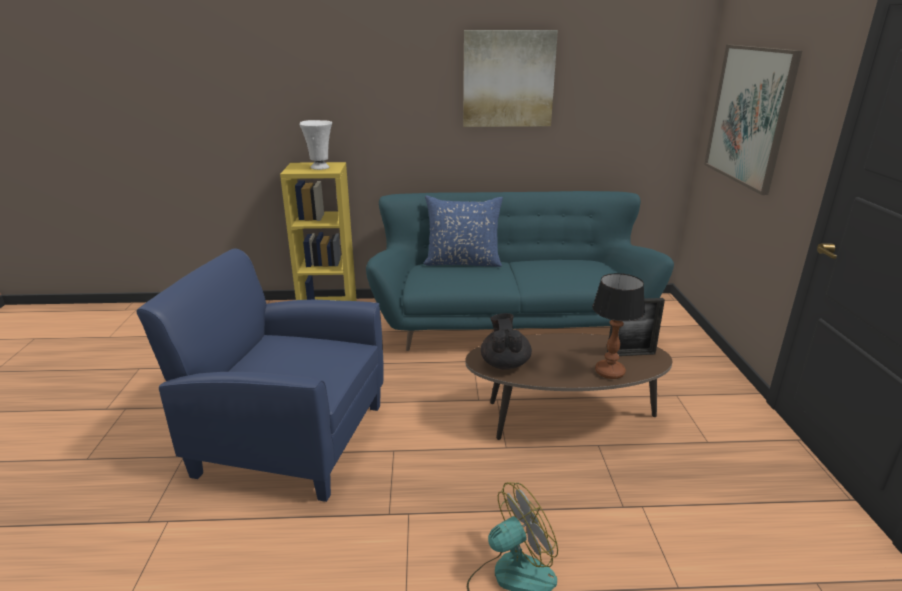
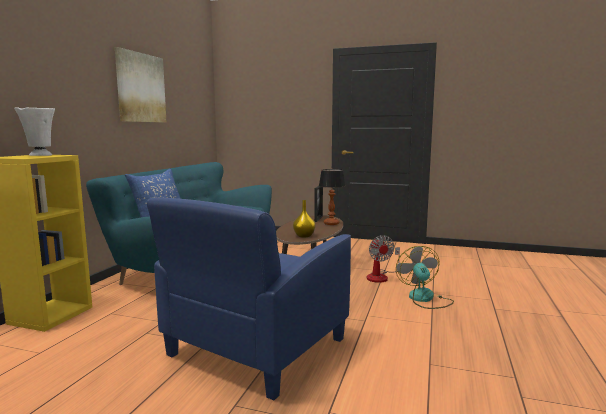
camera: 70 degrees left, 15 degrees down
(505, 363) = (304, 236): black teapot -> yellow vase
(587, 506) = (381, 276): none -> fan
(749, 116) = (263, 110): picture -> none

